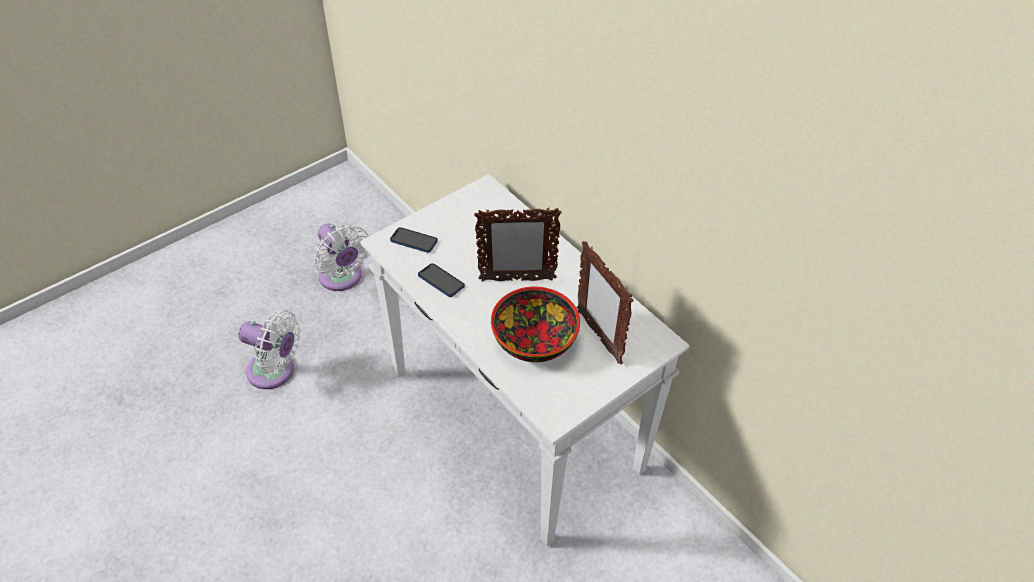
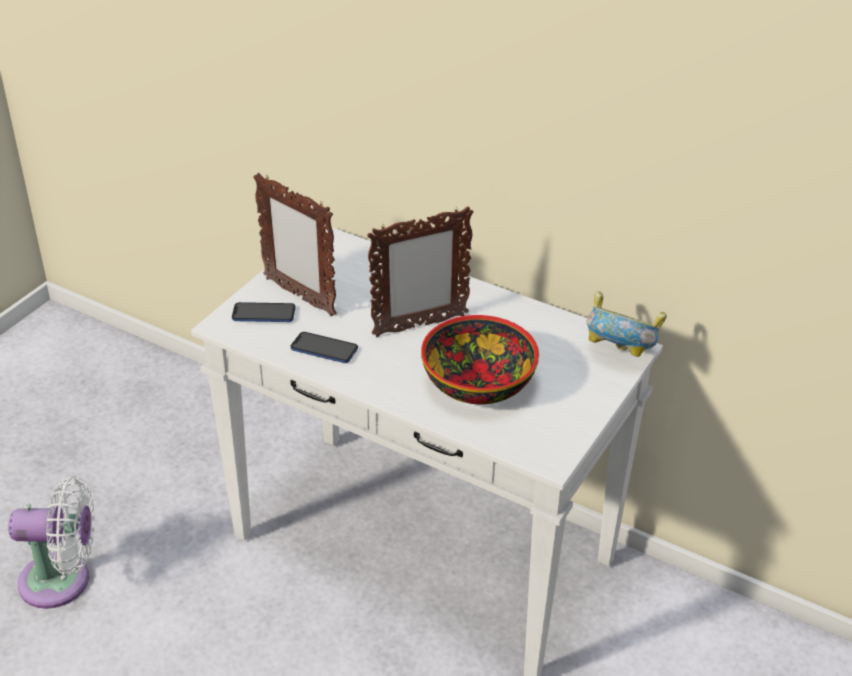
camera: 20 degrees left, 10 degrees down
(342, 278) = (108, 442): white fan -> none
(598, 336) = (553, 361): picture frame -> picture frame (299, 296)
(652, 344) = (620, 354): none -> bowl

